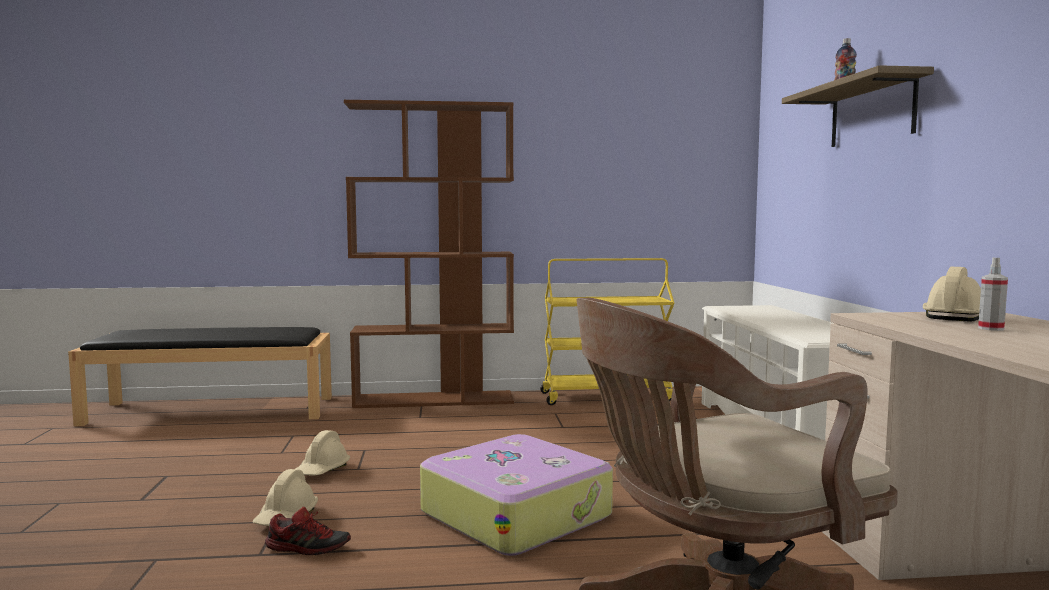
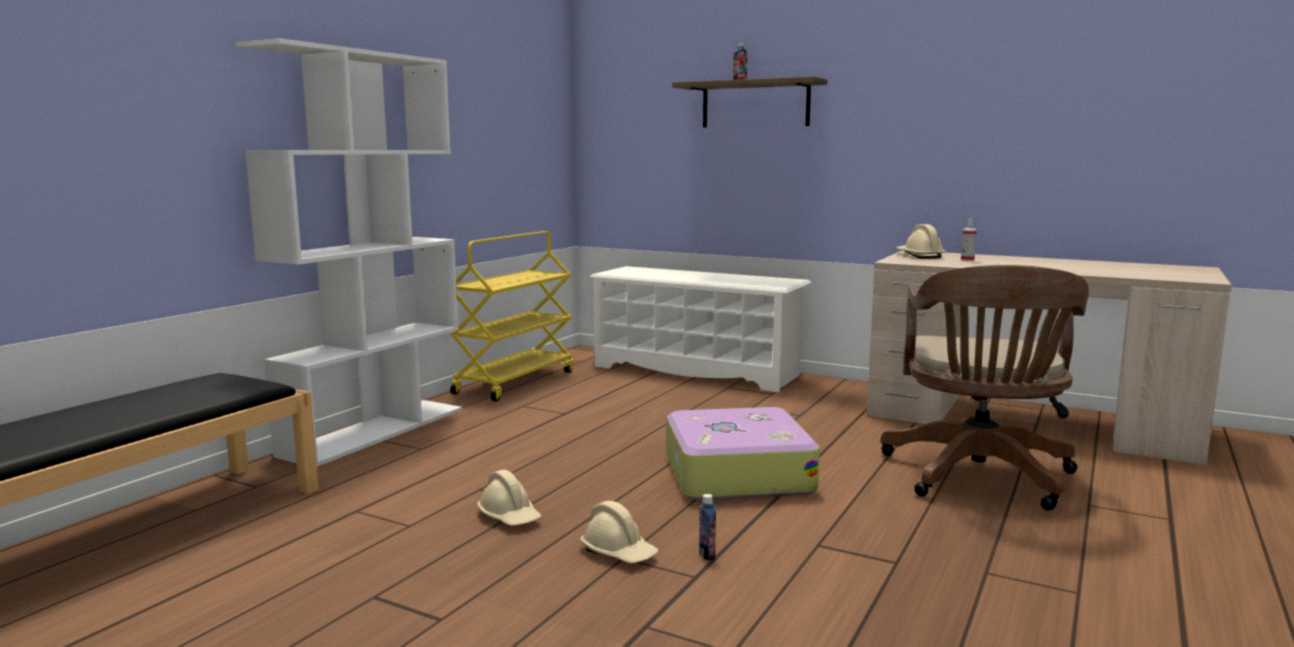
camera: 55 degrees left, 5 degrees up
(308, 548) = (707, 555): shoe -> bottle
(435, 400) = (375, 431): brown bookcase -> white bookcase

